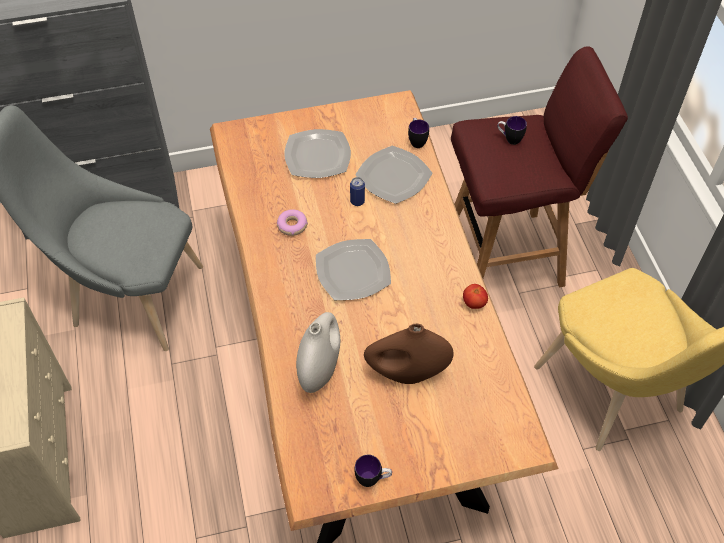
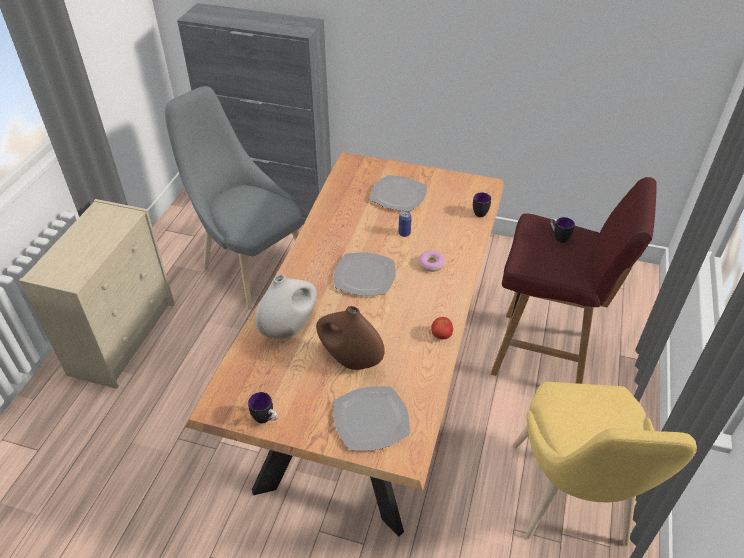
camera: 30 degrees right, 10 degrees down
(292, 225) = (345, 230): donut -> donut (431, 264)
(394, 177) = (444, 228): plate -> plate (370, 420)

